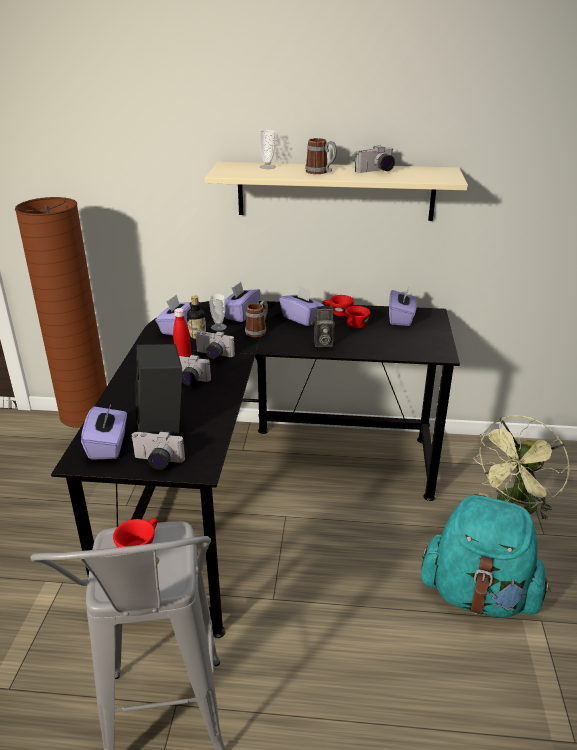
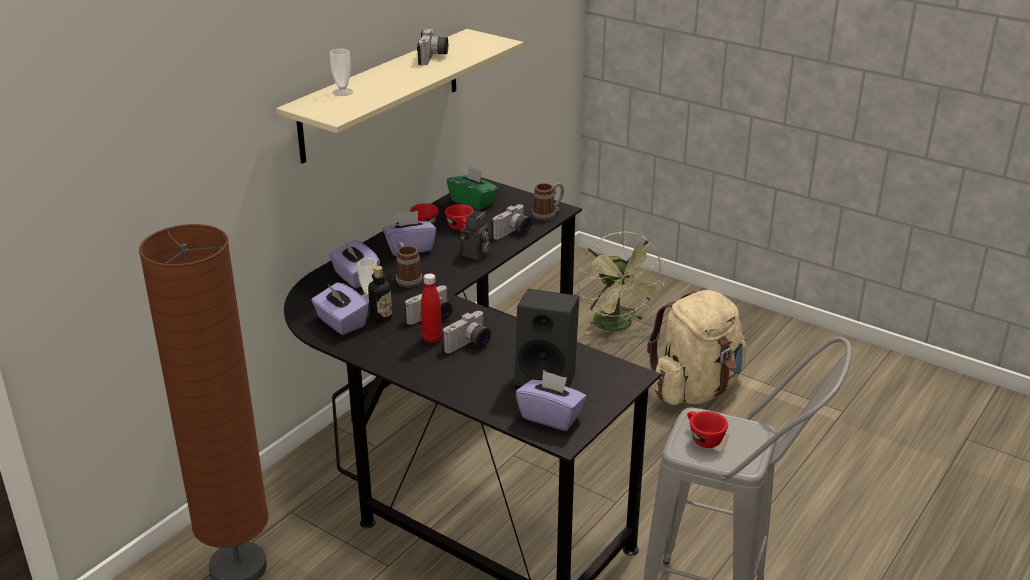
camera: 60 degrees left, 0 degrees up
(157, 462) = (602, 395): camera -> camera (513, 233)
(320, 172) = (401, 77): mug -> mug (548, 214)
(401, 318) = (473, 202): purple tissue box -> green tissue box
(478, 595) = (695, 389): turquoise backpack -> beige backpack

